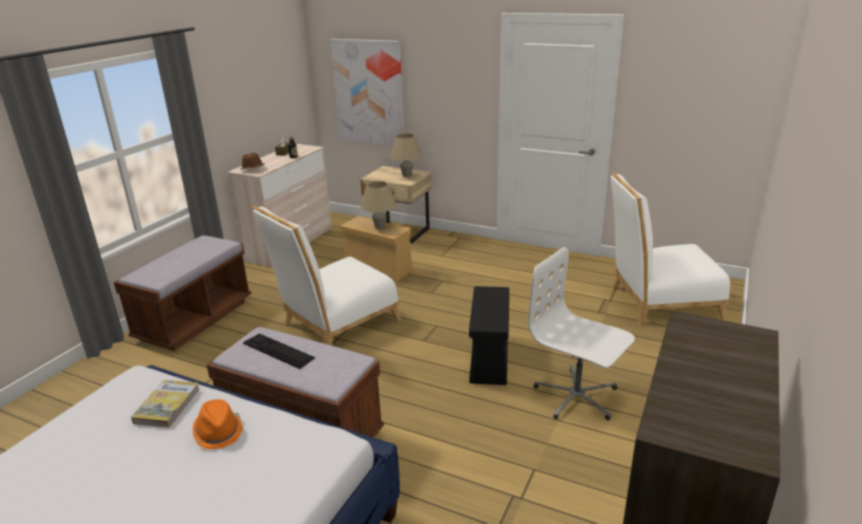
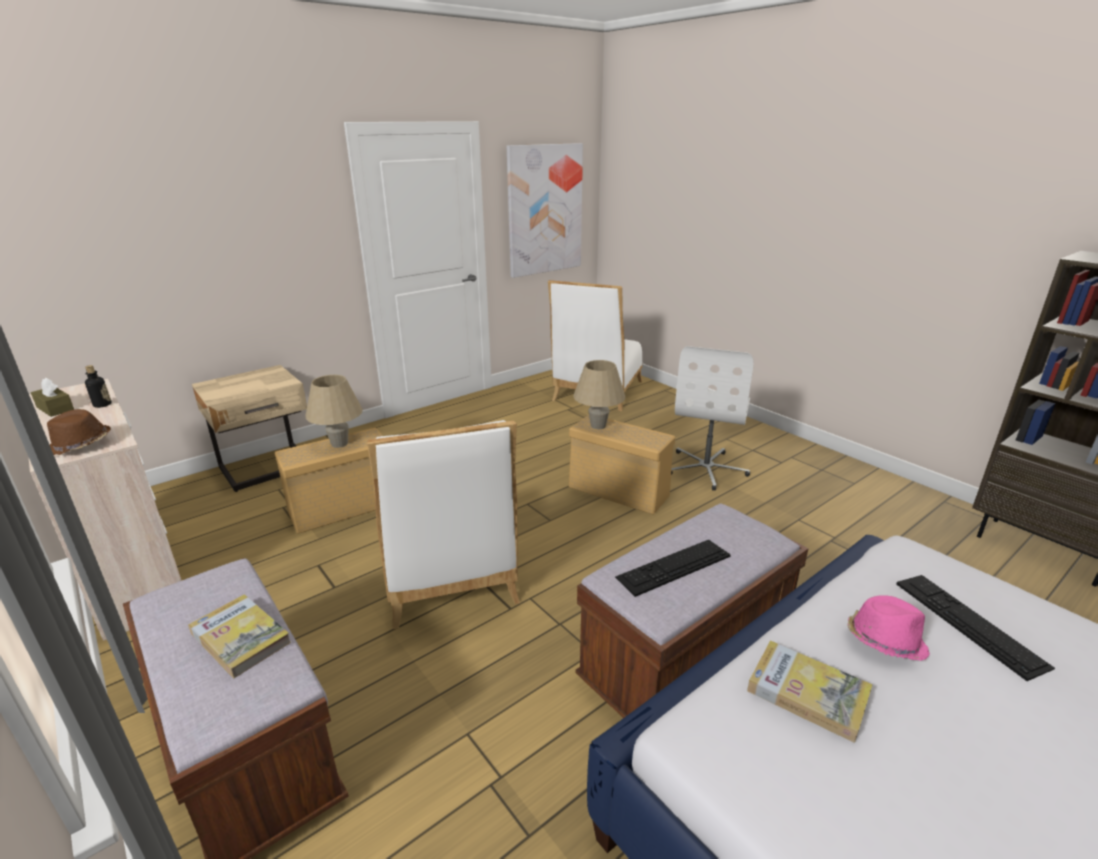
camera: 65 degrees left, 0 degrees up
(182, 262) = (240, 638): none -> book
(218, 432) = (884, 641): orange hat -> pink hat
(244, 468) = (968, 623): none -> keyboard
(369, 93) = (135, 269): picture -> picture (544, 210)
(407, 175) = (263, 377): beige table lamp -> beige table lamp (598, 426)
(489, 360) = (620, 492): black storage box -> beige storage box
(576, 397) = (706, 469): white office chair -> white office chair turned 45 degrees counterclockwise

